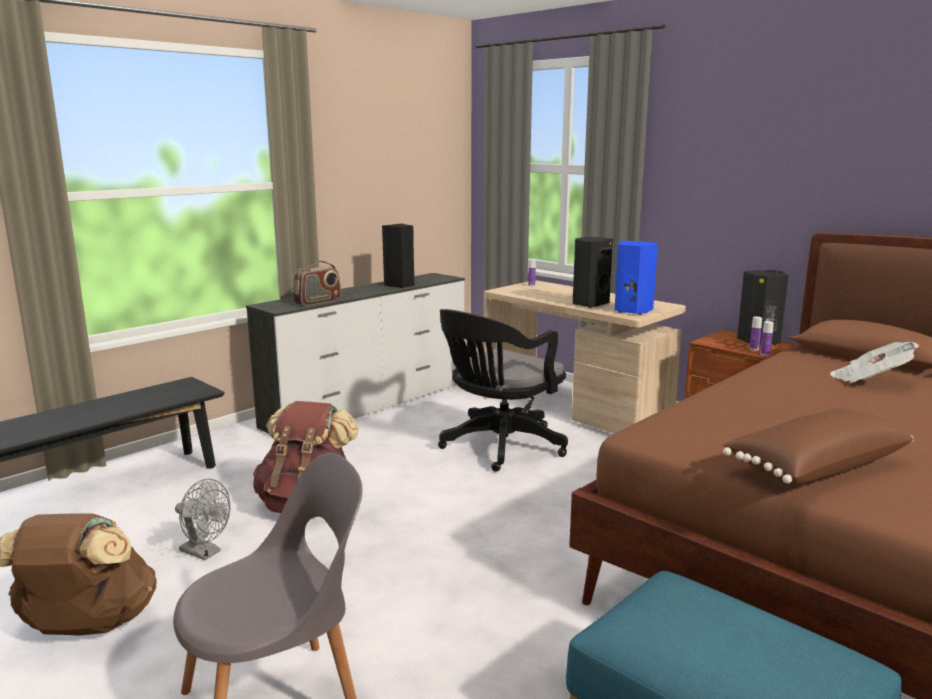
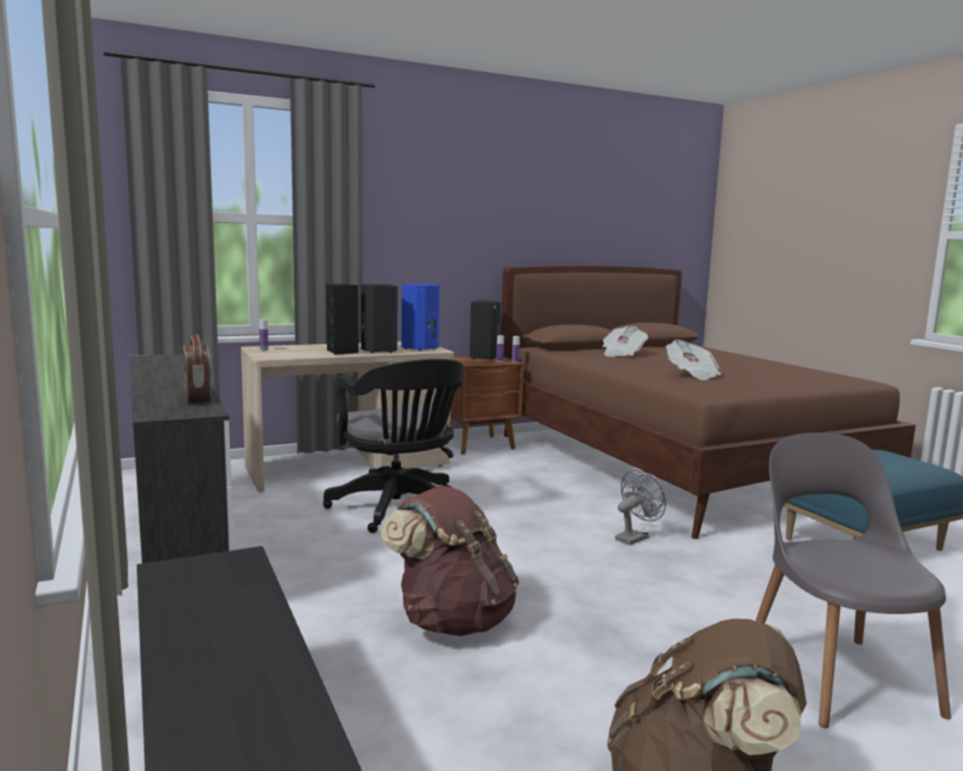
camera: 70 degrees left, 5 degrees down
(205, 553) = (536, 701): grey fan -> grey fan (635, 537)
(400, 285) = (176, 369): black speaker -> black speaker (343, 352)
(756, 419) = (692, 375): none -> newspaper
(814, 466) = (763, 382): brown pillow -> none

